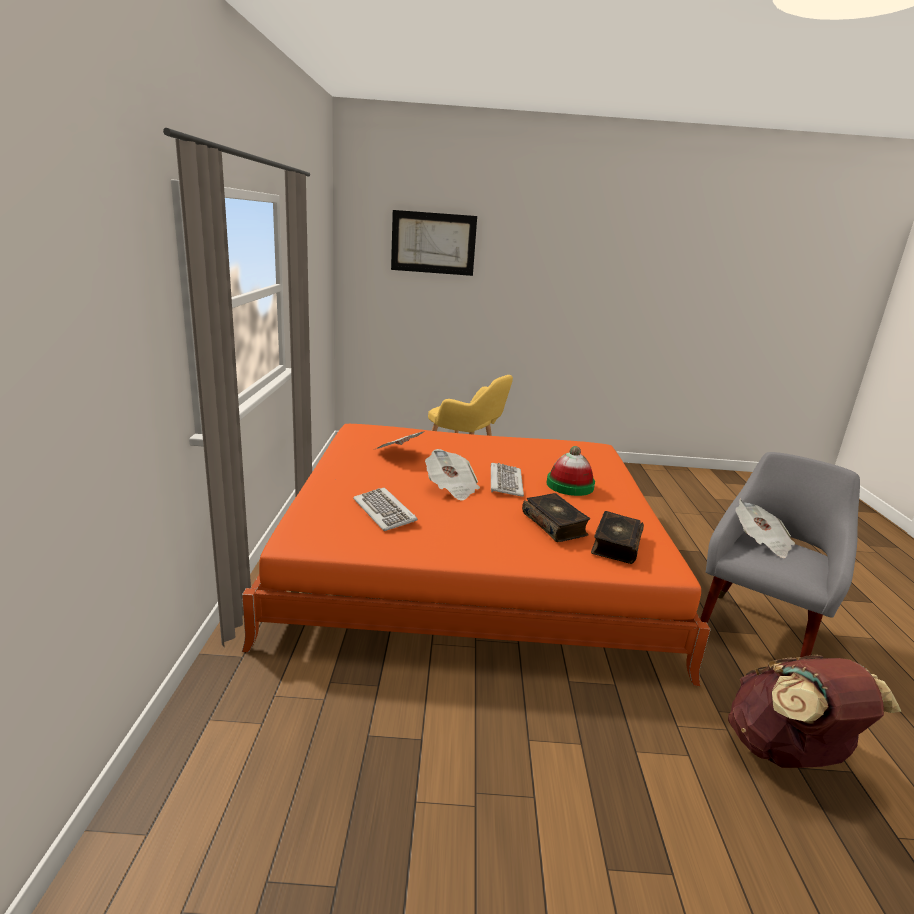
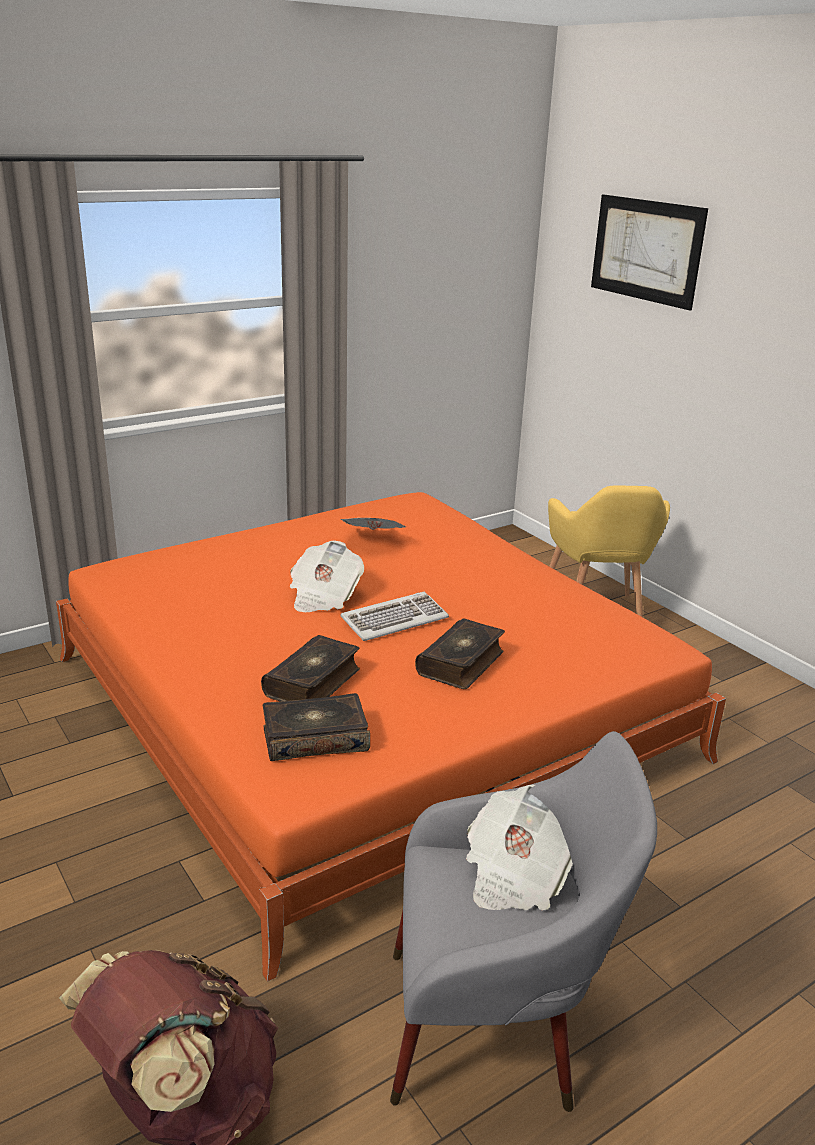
camera: 55 degrees right, 5 degrees up
(385, 511) = (217, 585): keyboard -> none
(570, 485) = (462, 663): hat -> book

